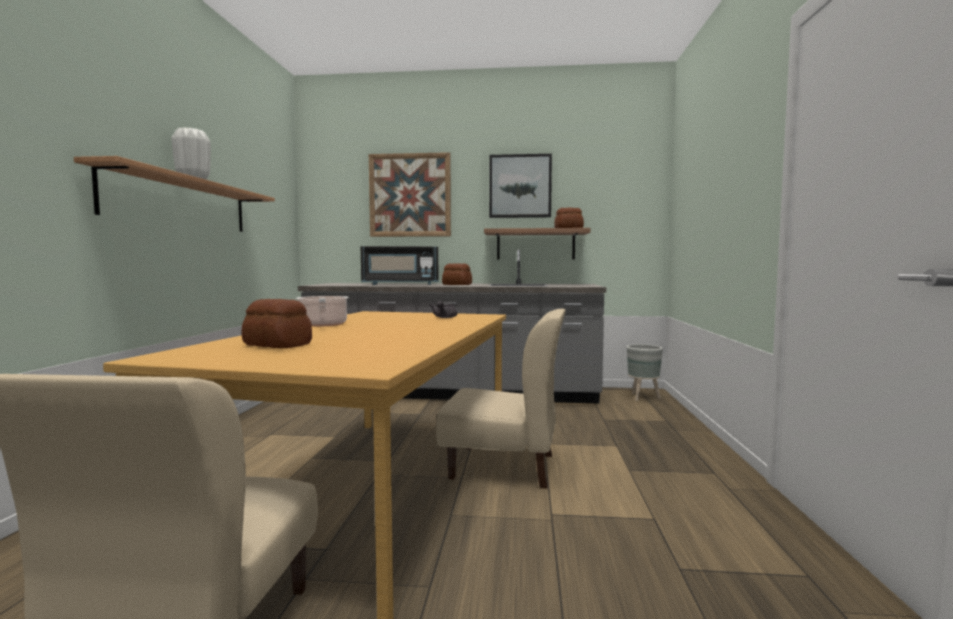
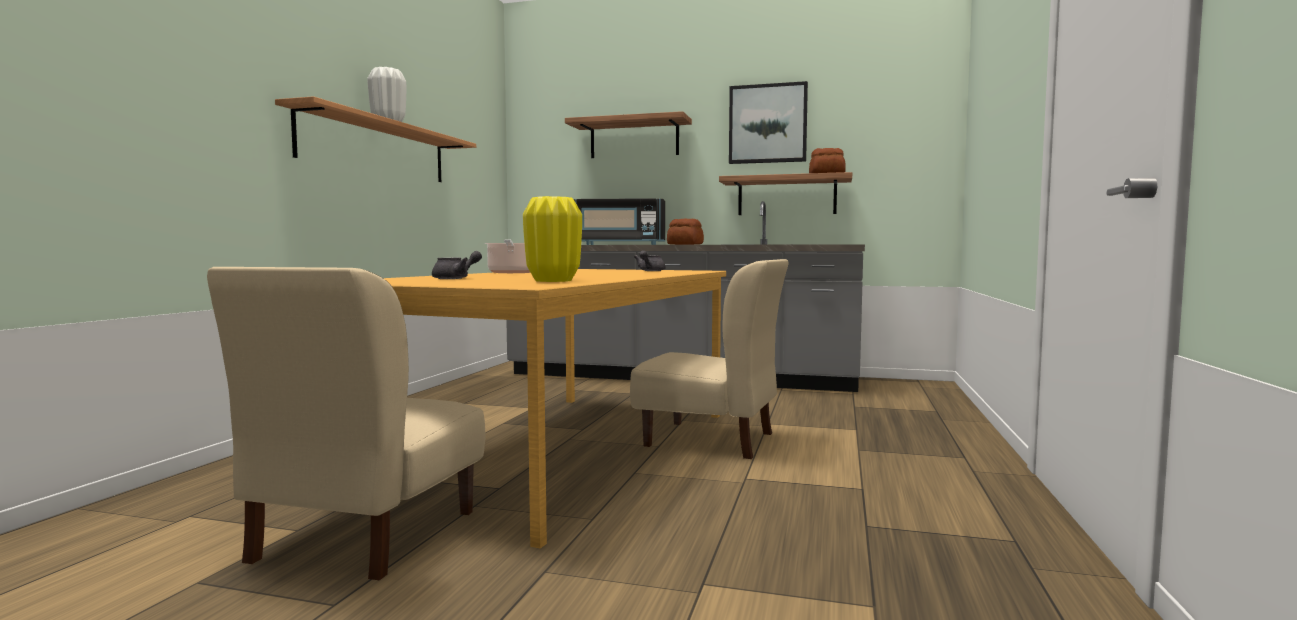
camera: 10 degrees right, 0 degrees up
(278, 345) = (456, 278): bread -> grey teapot
(382, 350) = (552, 281): none -> yellow vase
(410, 195) = (634, 139): picture -> shelf
(643, 397) = (919, 389): grey planter -> none

